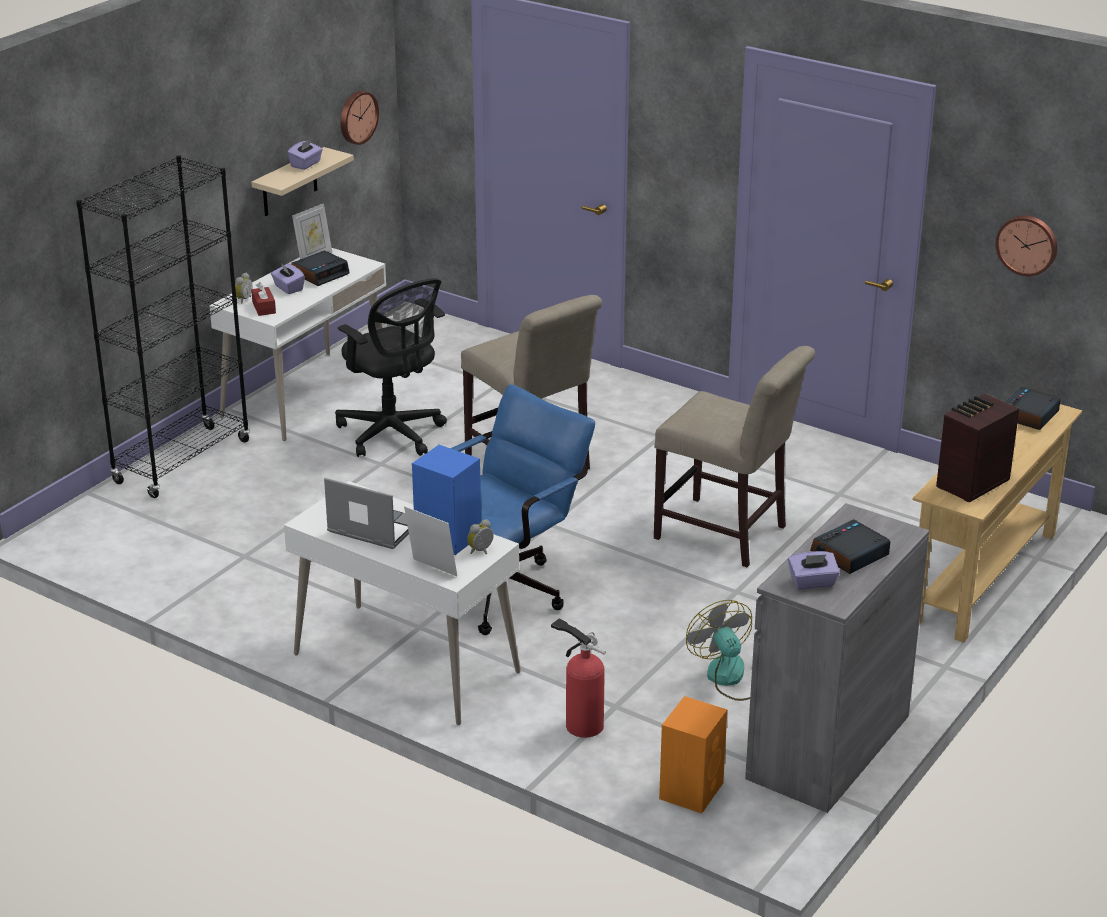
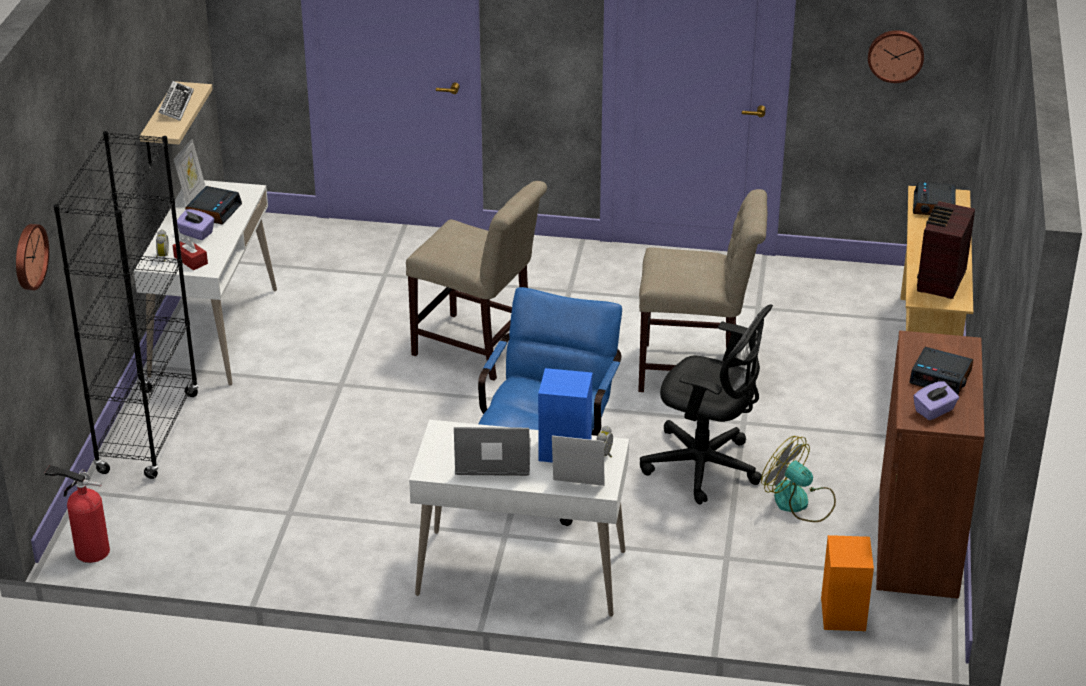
camera: 25 degrees left, 5 degrees up
(306, 164) = (176, 105): purple tissue box -> keyboard
(357, 117) = (189, 42): wall clock -> wall clock (28, 256)
(393, 434) = (329, 351): black office chair -> black office chair (706, 467)
(581, 724) = (711, 583): fire extinguisher -> fire extinguisher (88, 550)
(828, 747) = (918, 541): grey cabinet -> brown cabinet
(849, 555) = (941, 377): alarm clock -> alarm clock turned 90 degrees counterclockwise

